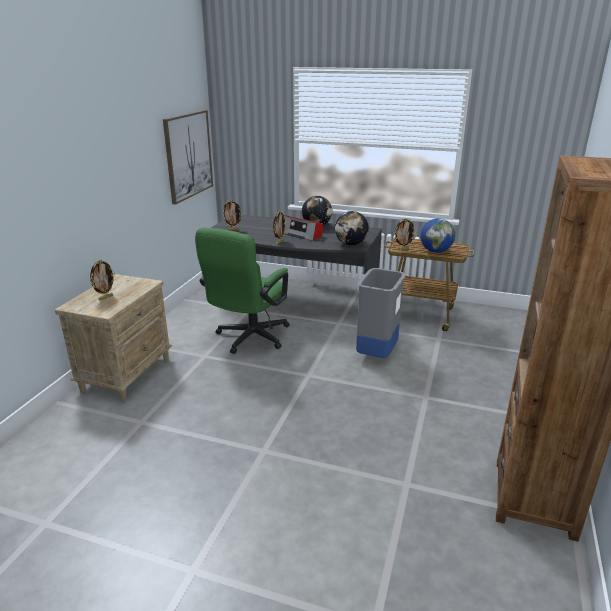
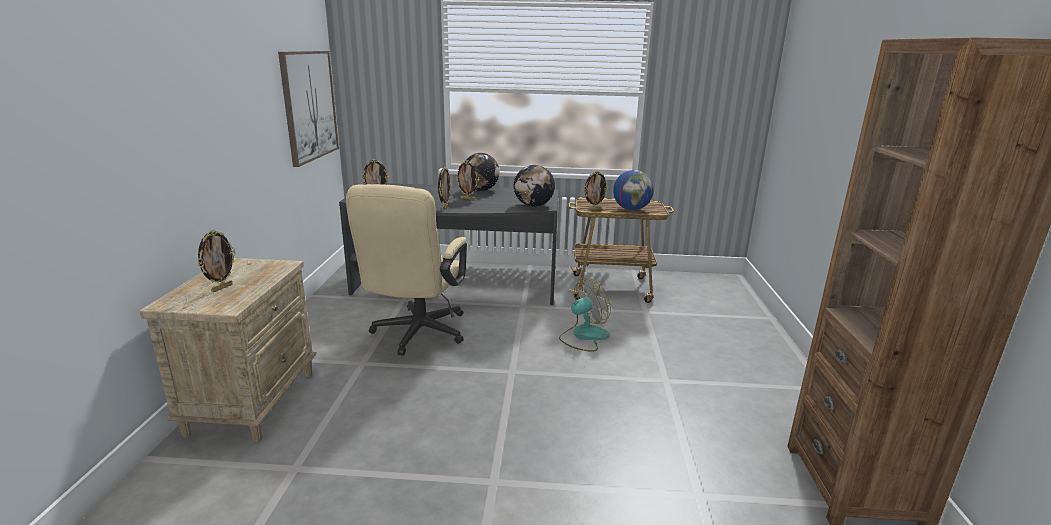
camera: 15 degrees left, 5 degrees down
(249, 339) = (416, 335): green office chair -> beige office chair
(302, 234) = (468, 199): radio -> picture frame
(376, 354) = (583, 336): grey trash can -> fan

